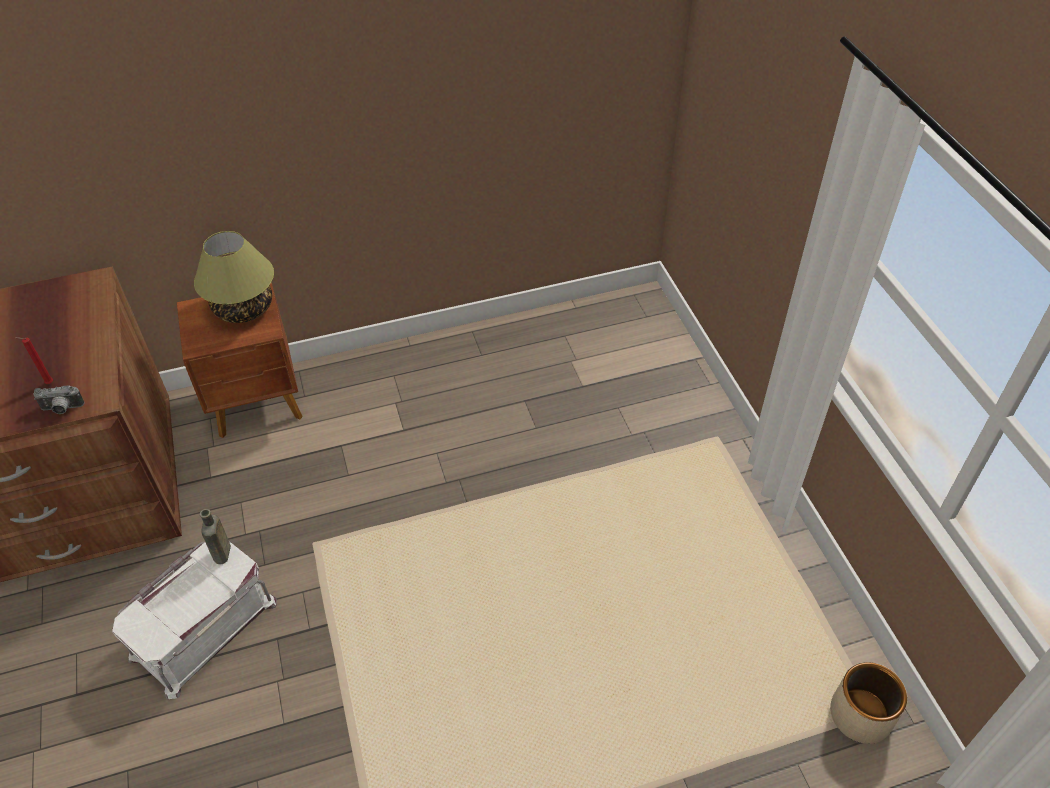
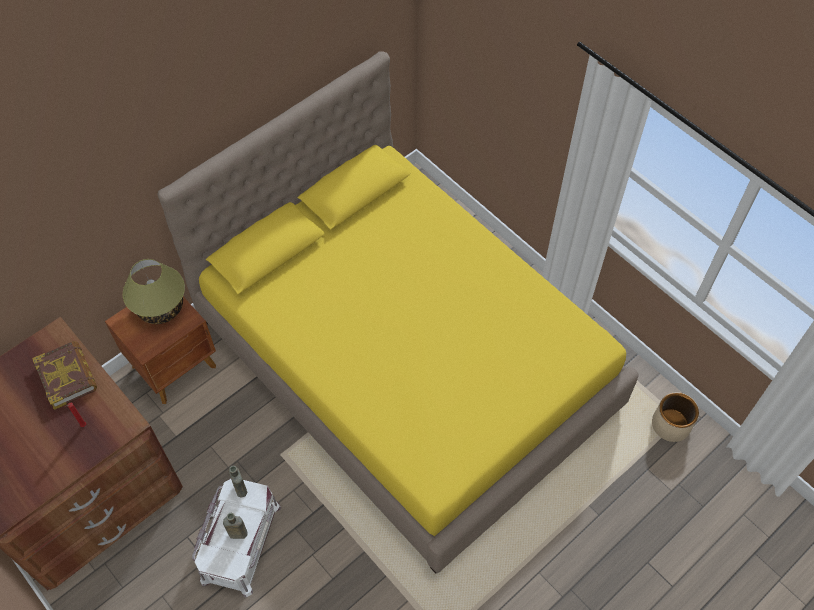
camera: 25 degrees left, 10 degrees up
(62, 409) = (108, 440): camera -> none
(72, 327) = (67, 376): none -> book
(184, 605) = (236, 533): none -> brown bottle
(526, 493) = (406, 361): none -> yellow bed

